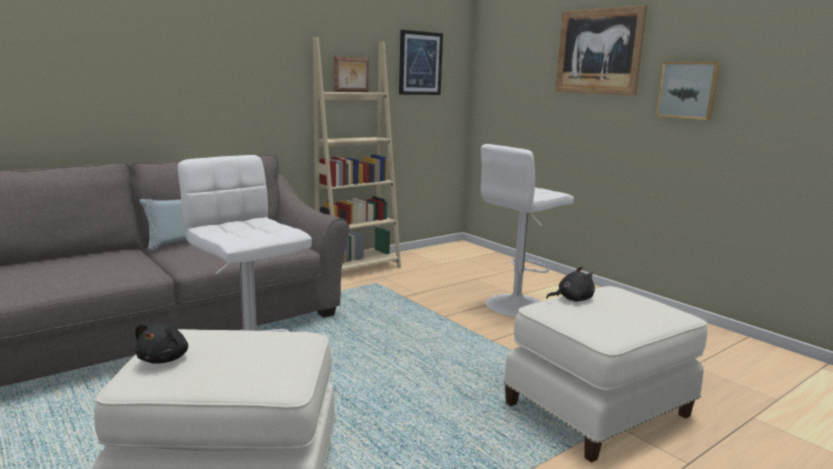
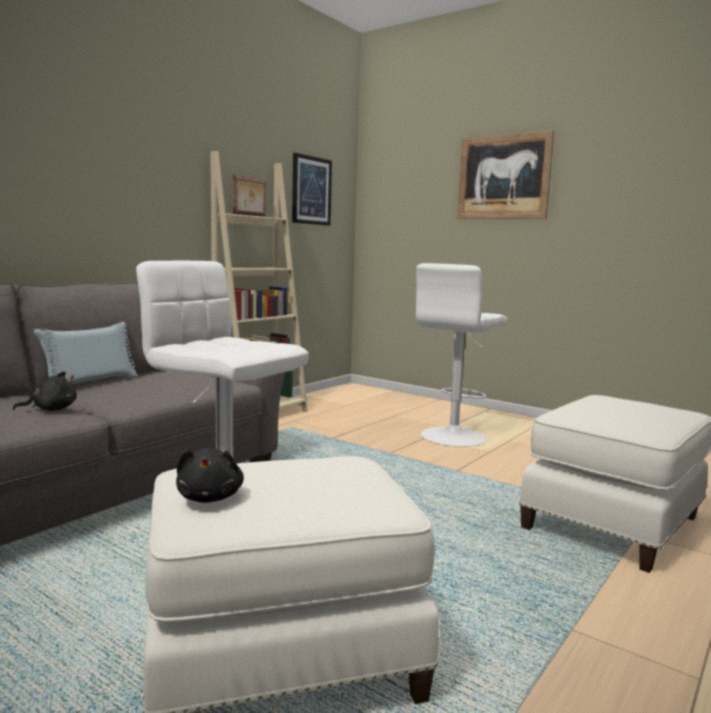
camera: 15 degrees left, 5 degrees down
(572, 299) = (580, 406): black plush toy -> black plush toy (51, 409)
(688, 90) = (602, 210): picture -> none

